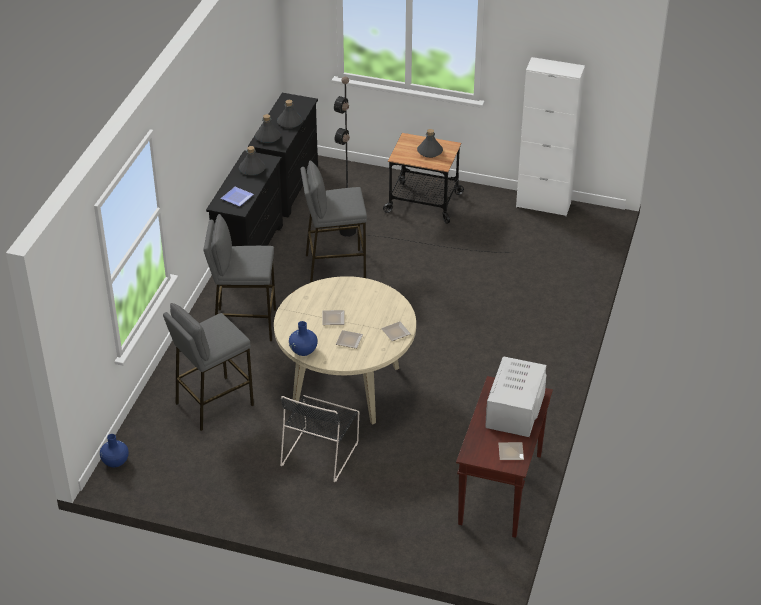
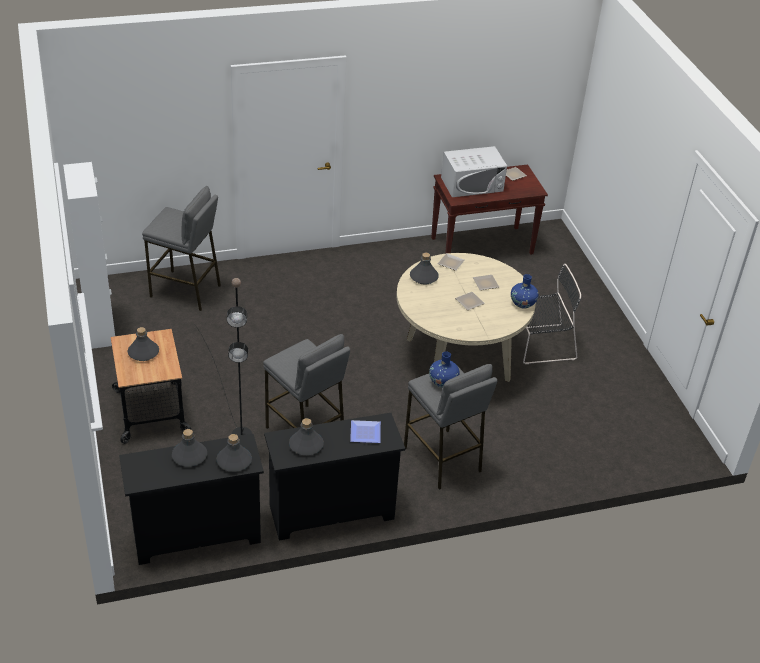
camera: 125 degrees left, 0 degrees up
(115, 461) = (675, 458): blue vase -> blue vase (443, 382)
(213, 404) = (555, 430): grey stool -> grey stool (186, 291)
(389, 307) = (423, 277): none -> grey bottle

